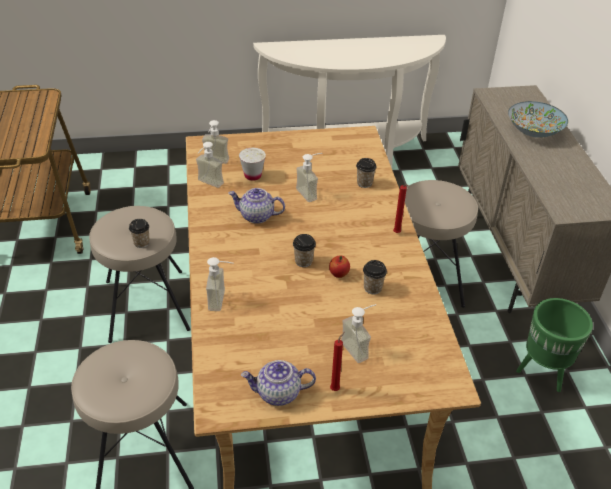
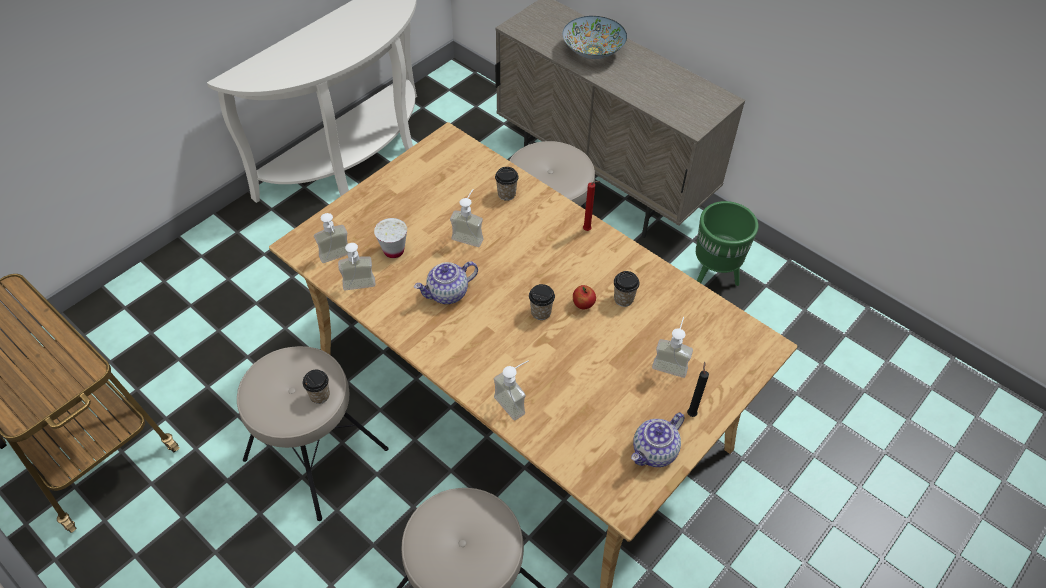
camera: 40 degrees left, 10 degrees up
(336, 388) = (691, 413): red candle -> black candle

